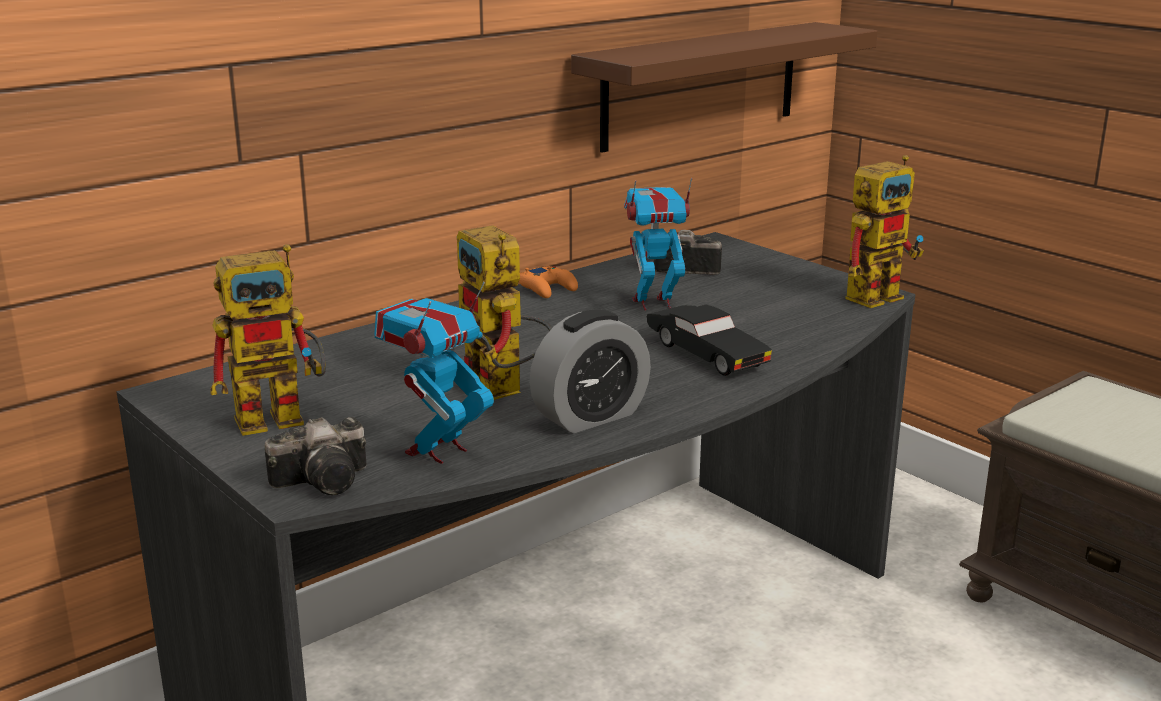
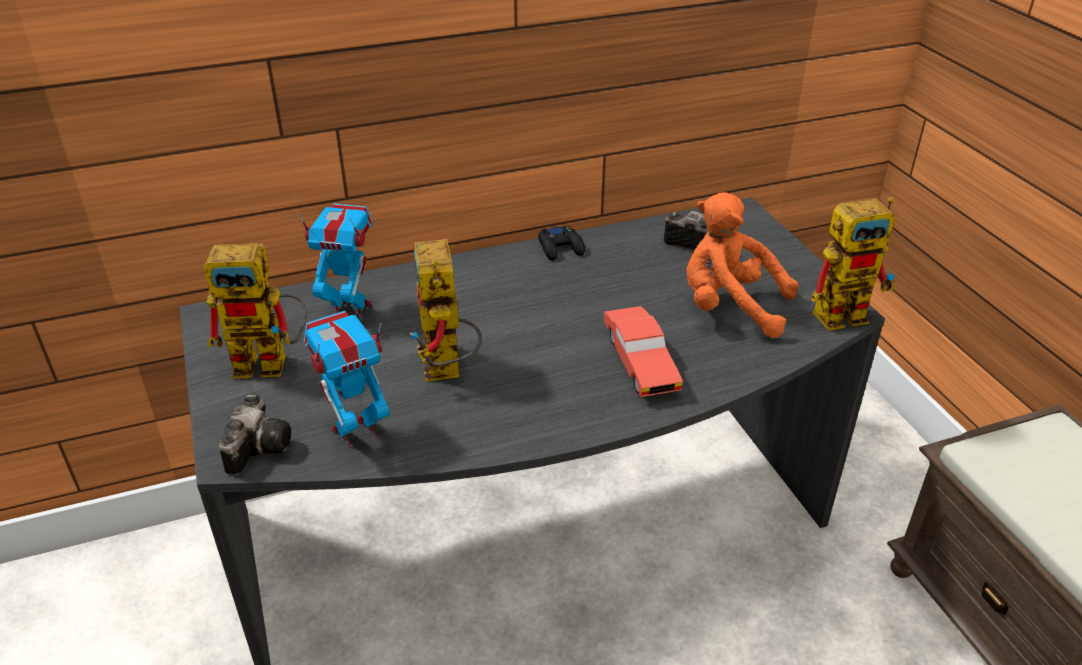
camera: 20 degrees right, 15 degrees up
(327, 480) = (259, 446): camera -> camera turned 75 degrees counterclockwise
(548, 289) = (561, 248): orange game controller -> black game controller
(590, 416) = (496, 419): alarm clock -> none
(653, 303) = (637, 284): toy robot -> toy robot (350, 309)
(701, 85) = (752, 67): brown shelf -> none
(705, 355) = (639, 362): black toy car -> red toy car
(762, 306) = (729, 307): none -> orange plush toy

